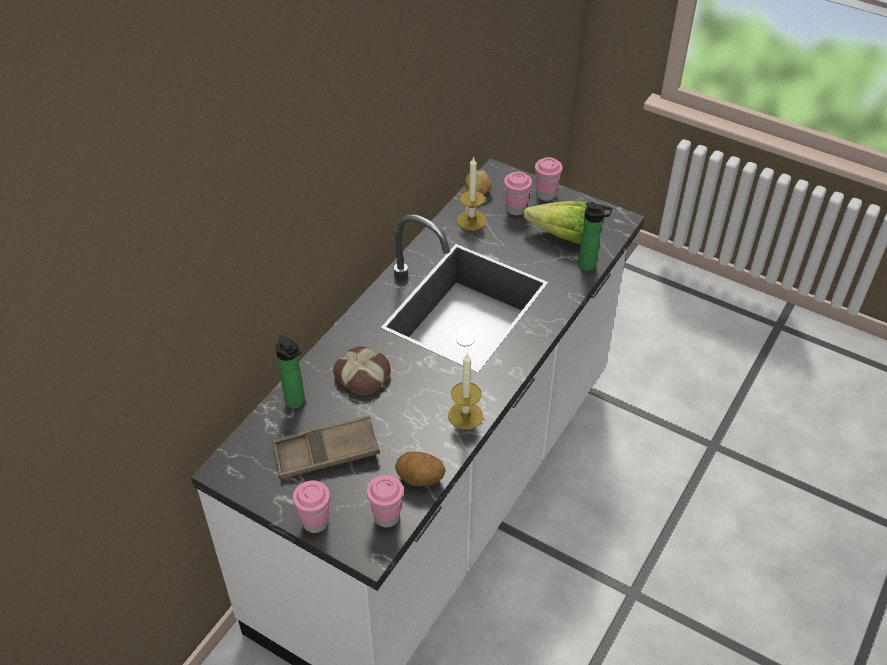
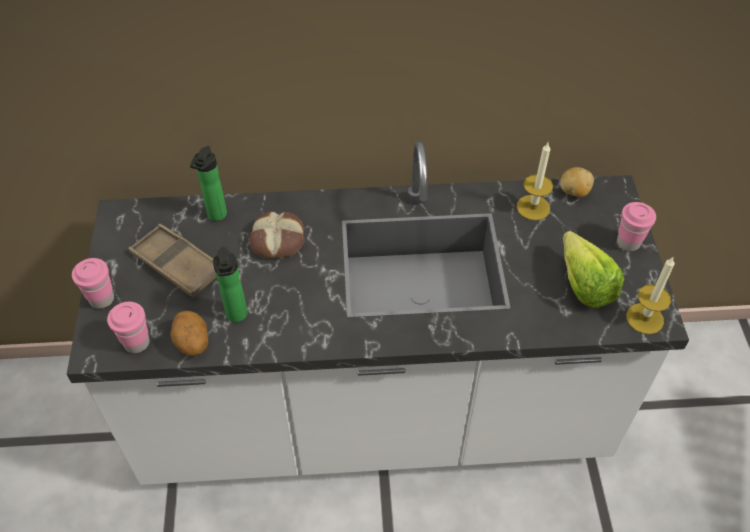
camera: 55 degrees right, 5 degrees up
(465, 415) = (288, 336): candle -> candle (644, 318)
(516, 209) = (583, 231): pink cup -> none
(590, 266) = (566, 330): bottle -> bottle (237, 316)

